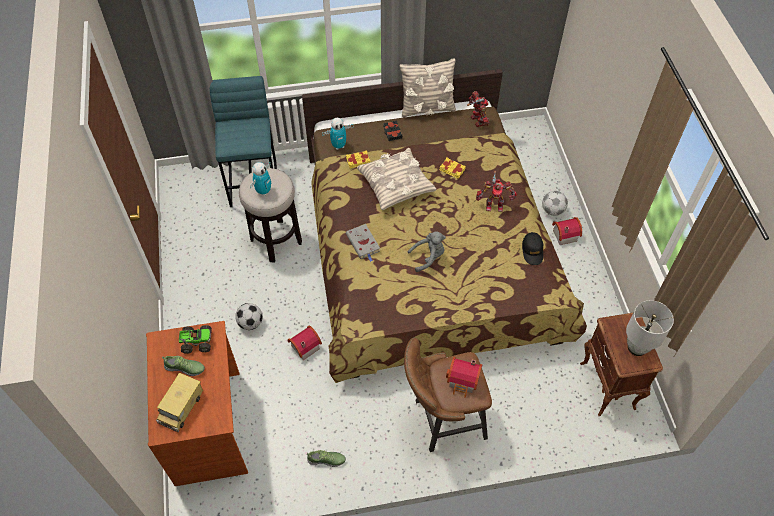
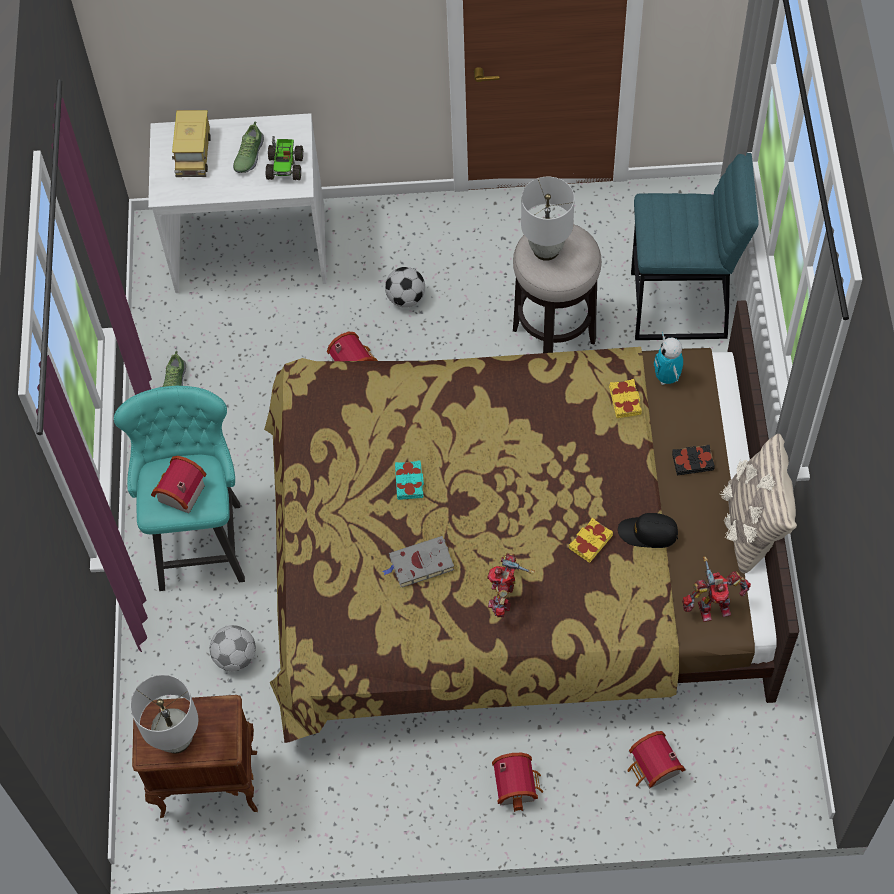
camera: 100 degrees right, 5 degrees up
(181, 407) = (193, 153): toy truck -> toy truck turned 120 degrees counterclockwise
(210, 427) = (250, 250): brown desk -> white desk
(263, 191) = (546, 249): toy robot -> white table lamp
(363, 244) = (449, 395): grey book -> grey book (419, 564)
(395, 186) = (562, 451): beige pillow -> none
(428, 257) = (409, 482): grey plush toy -> turquoise book
(441, 421) = (199, 533): brown stool -> turquoise stool
(532, 251) = (399, 639): black cap -> black cap (648, 533)
(538, 179) = (653, 769): none -> toy house
(552, 210) = (575, 778): football -> football (235, 657)

